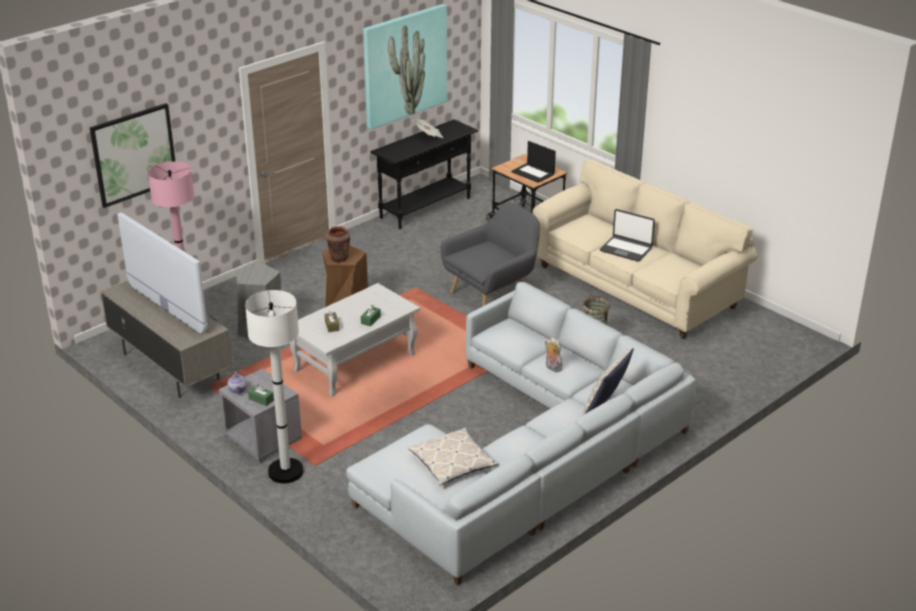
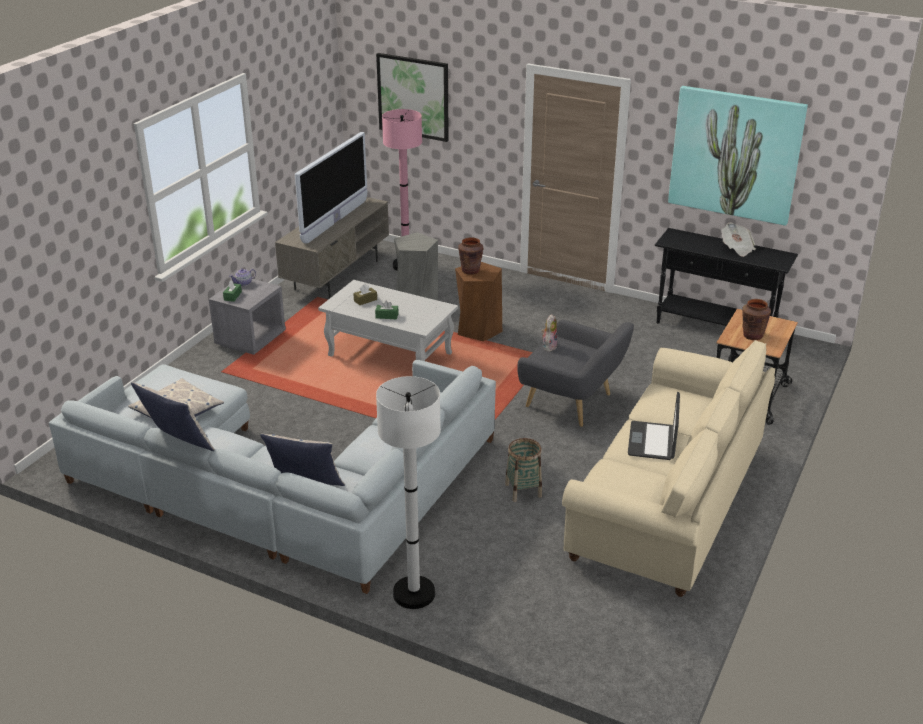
camera: 70 degrees right, 0 degrees up
(285, 472) = (208, 361): white floor lamp -> white floor lamp (414, 593)
(533, 173) = (752, 335): laptop -> brown vase
(552, 368) = (368, 439): plush toy -> plush toy (548, 346)
(564, 439) = (178, 445): none -> pillow

